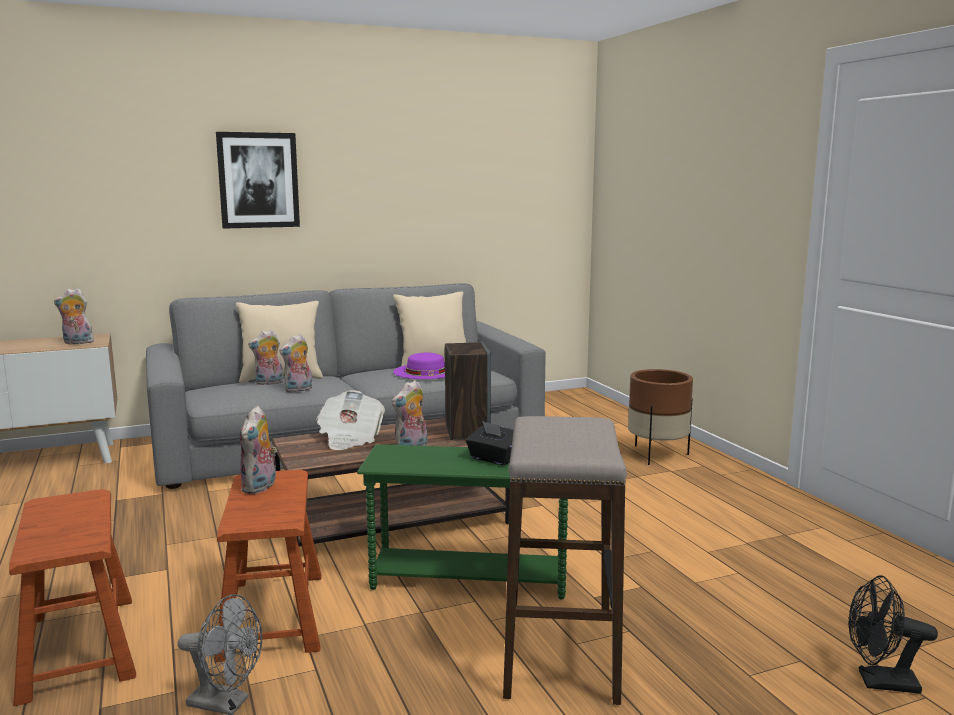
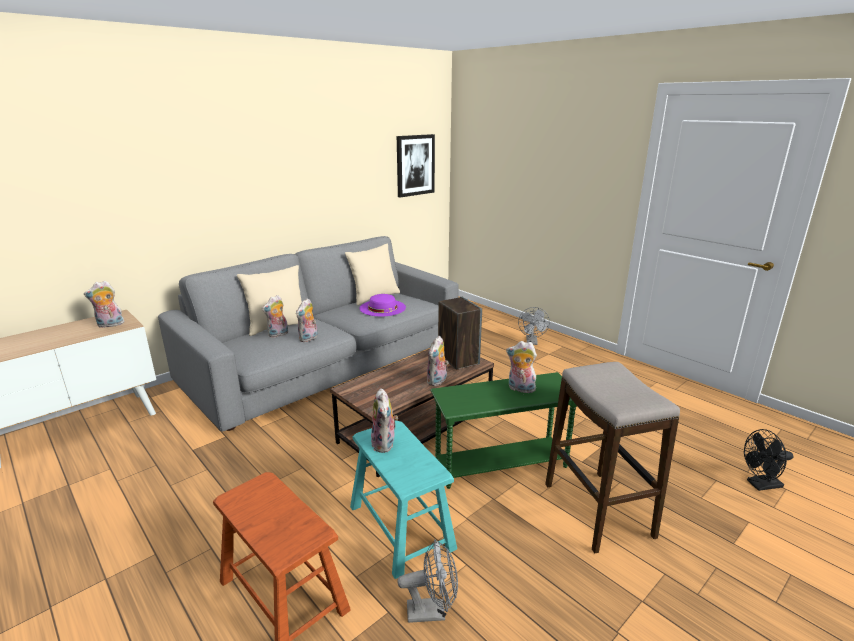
camera: 20 degrees left, 10 degrees up
(258, 180) = (230, 170): picture -> picture (415, 165)
(273, 615) = (401, 527): brown stool -> turquoise stool
(350, 438) = (387, 379): newspaper -> none
(493, 459) = (520, 389): black tissue box -> plush toy
(657, 455) = (532, 342): brown planter -> grey fan

